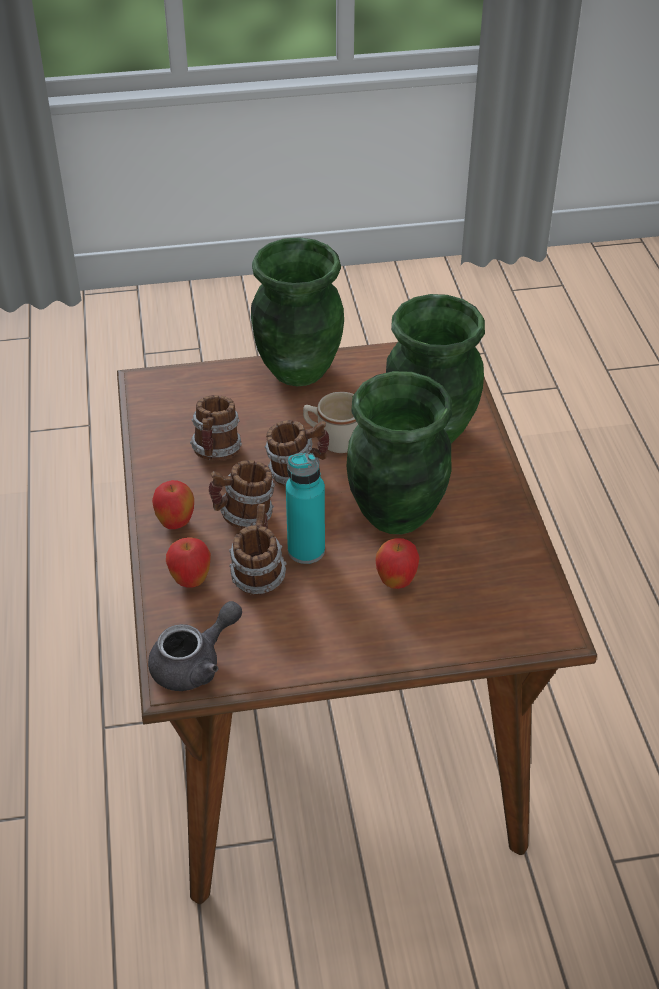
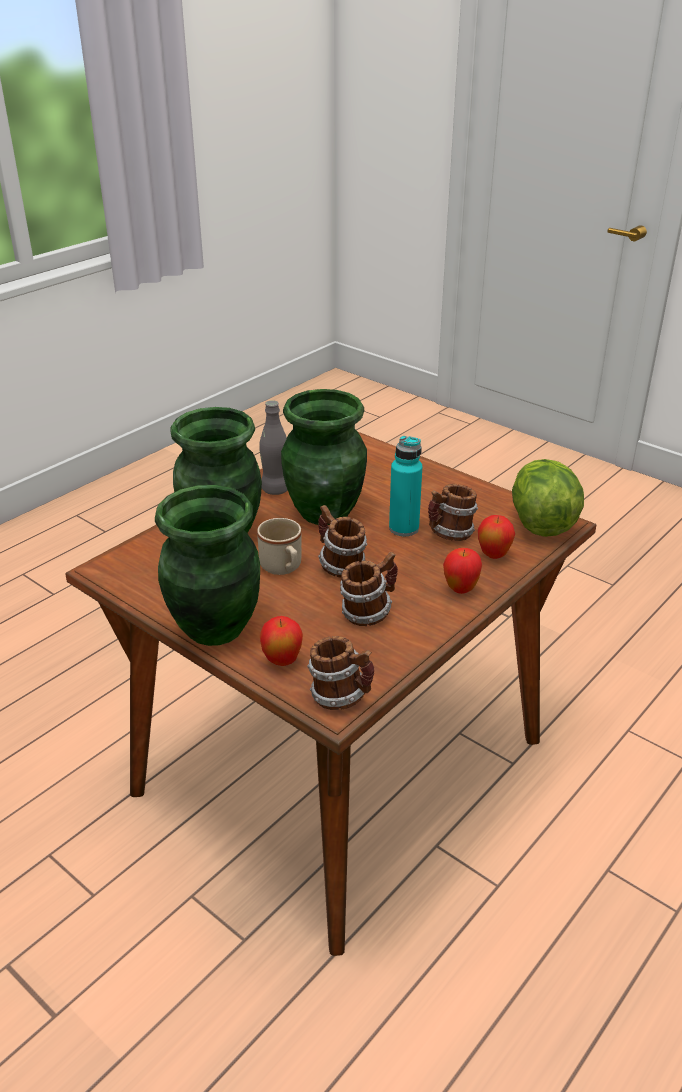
camera: 130 degrees left, 10 degrees down
(195, 663) = (541, 522): grey teapot -> lettuce
(244, 517) = (412, 565): mug -> mug (342, 697)
(396, 582) = (381, 489): apple -> apple (282, 661)
(479, 504) = (275, 489): none -> grey bottle

